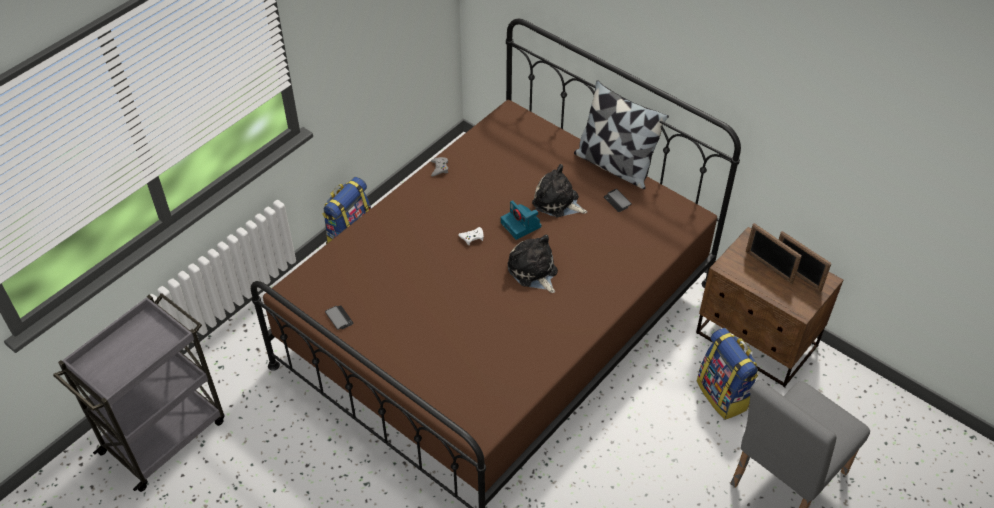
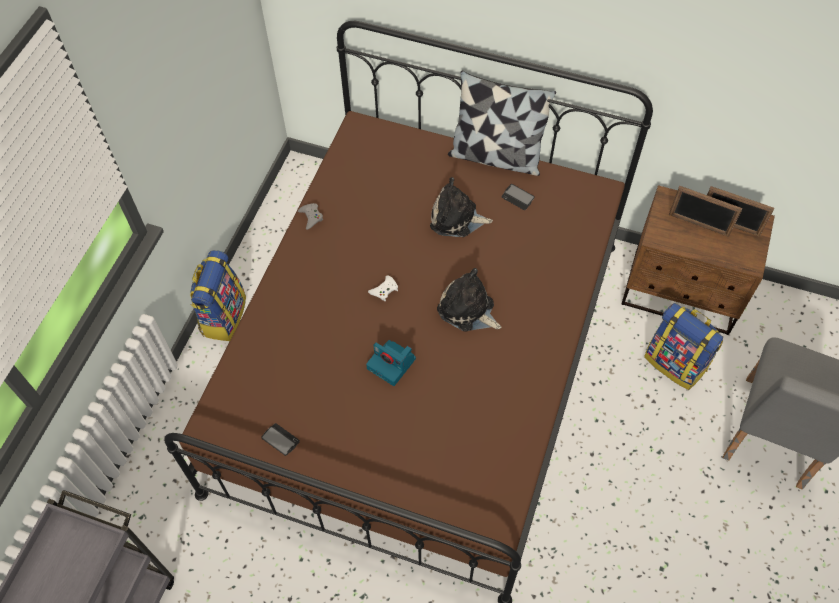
camera: 20 degrees left, 10 degrees up
(521, 225) = (430, 258): camera -> camera (392, 364)

